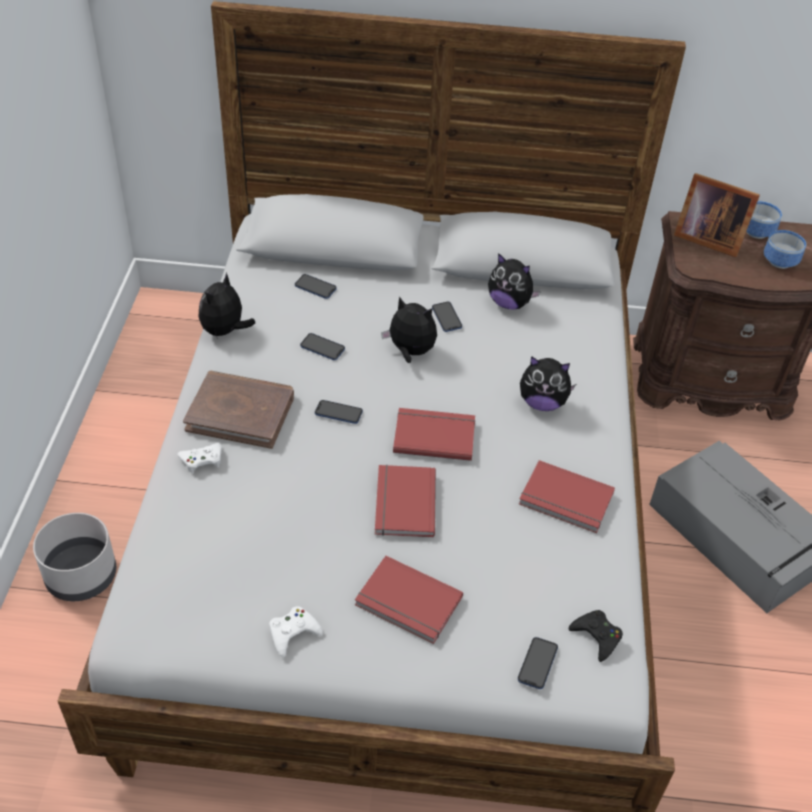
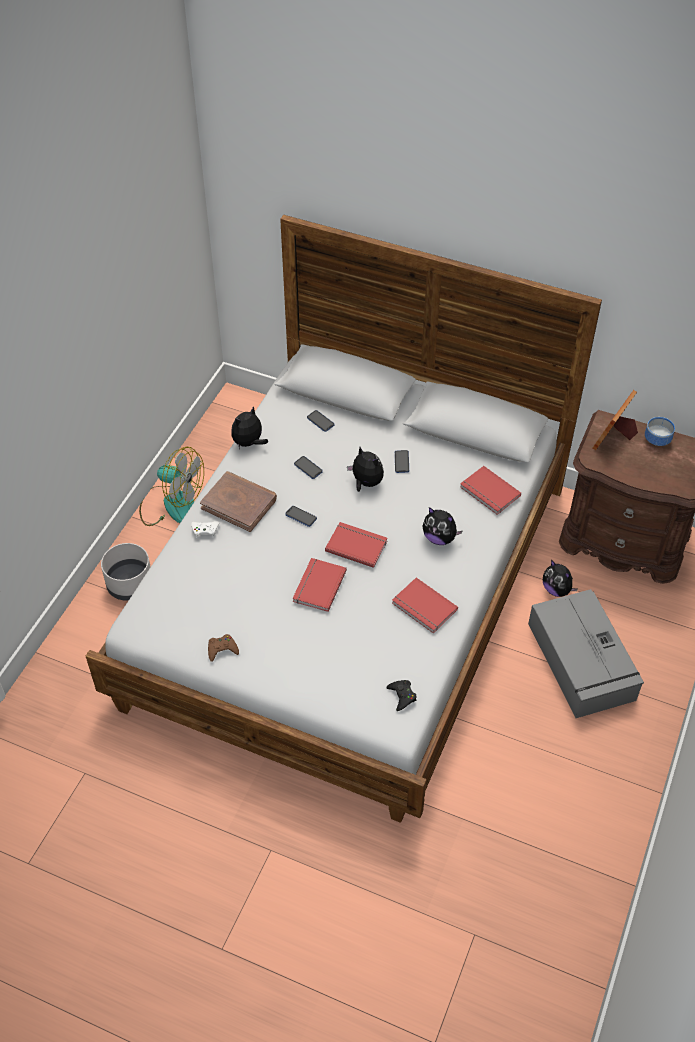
camera: 20 degrees right, 5 degrees up
(112, 451) = (172, 504): none -> fan
(293, 633) = (222, 649): white game controller -> brown game controller
(407, 603) = (295, 648): red book -> red book (489, 492)
(509, 303) = (451, 459): plush toy -> plush toy (557, 589)
(537, 664) = (358, 702): phone -> none
(706, 238) = (615, 437): picture frame -> picture frame turned 75 degrees clockwise
(781, 261) = (662, 467): bowl -> none

